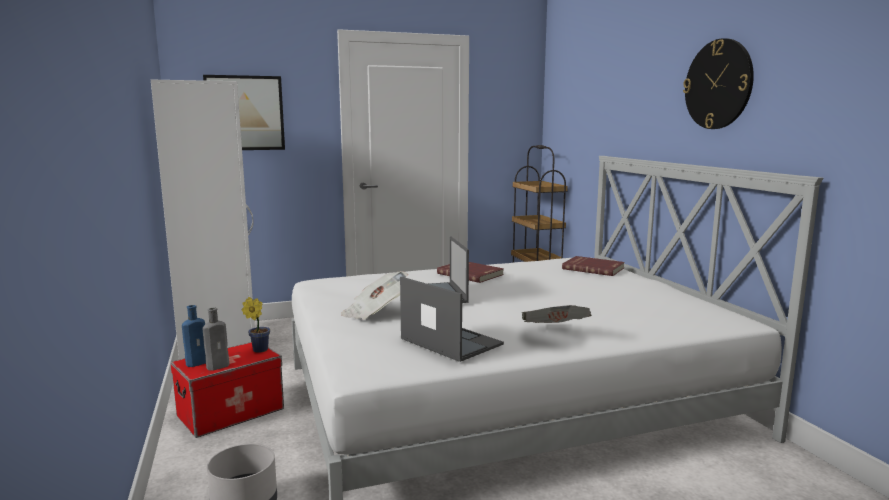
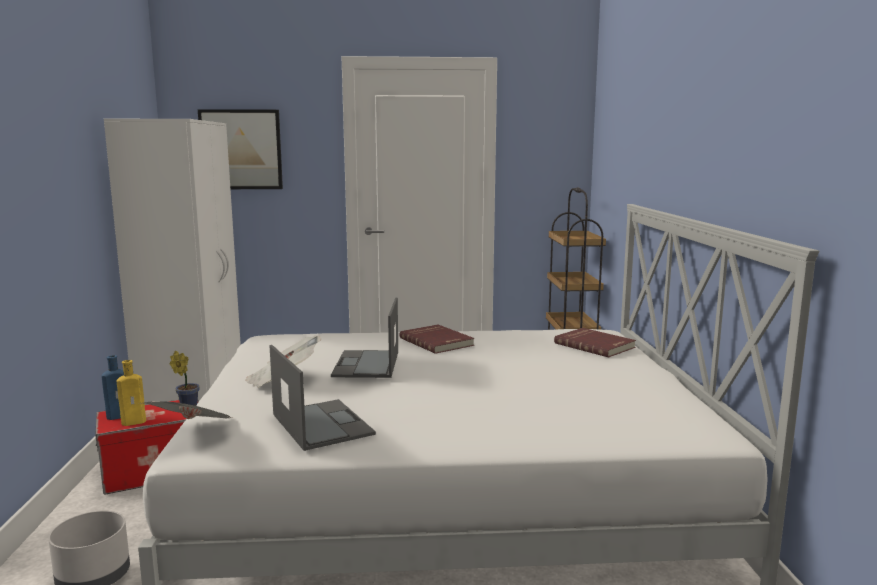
camera: 15 degrees right, 0 degrees up
(219, 366) = (135, 422): grey bottle -> yellow bottle
(554, 334) = (450, 427): newspaper -> newspaper (194, 433)
(718, 84) = (732, 118): wall clock -> none

